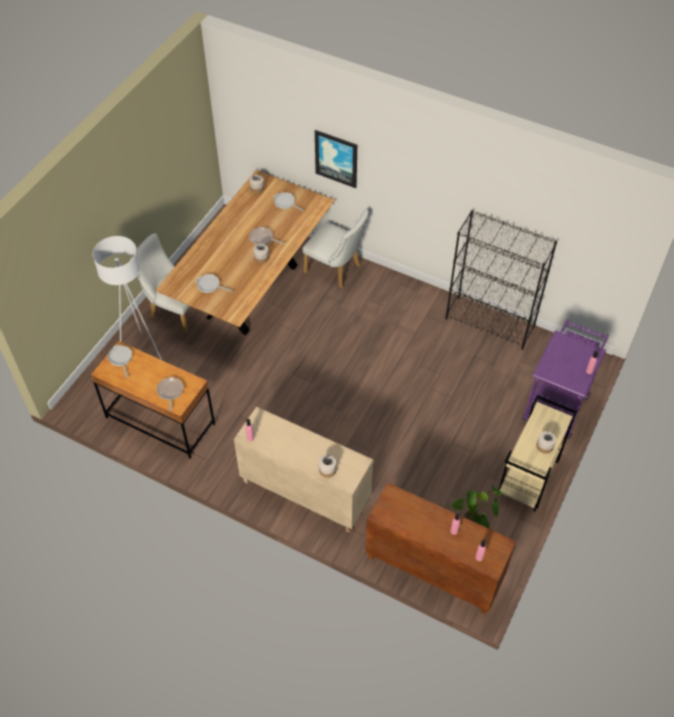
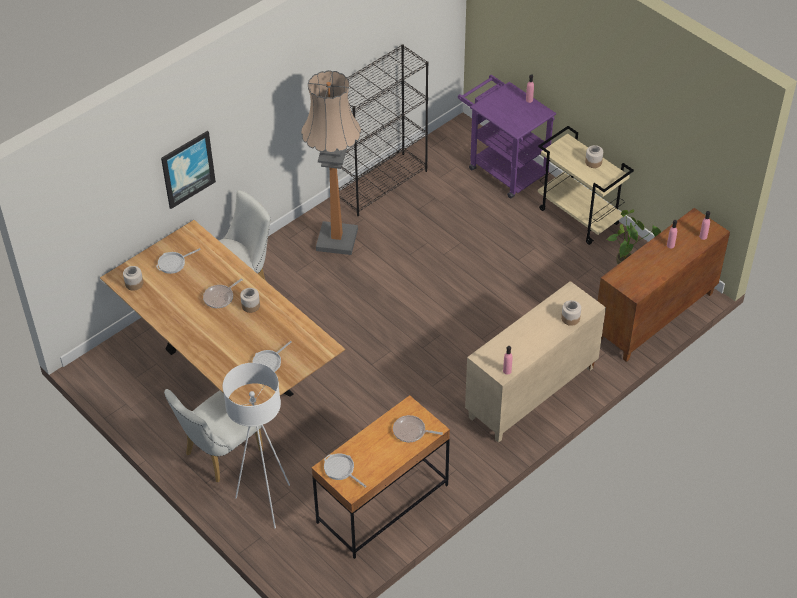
camera: 70 degrees left, 5 degrees down
(120, 358) = (340, 470): frying pan -> frying pan turned 45 degrees clockwise
(413, 313) = (337, 240): none -> floor lamp

